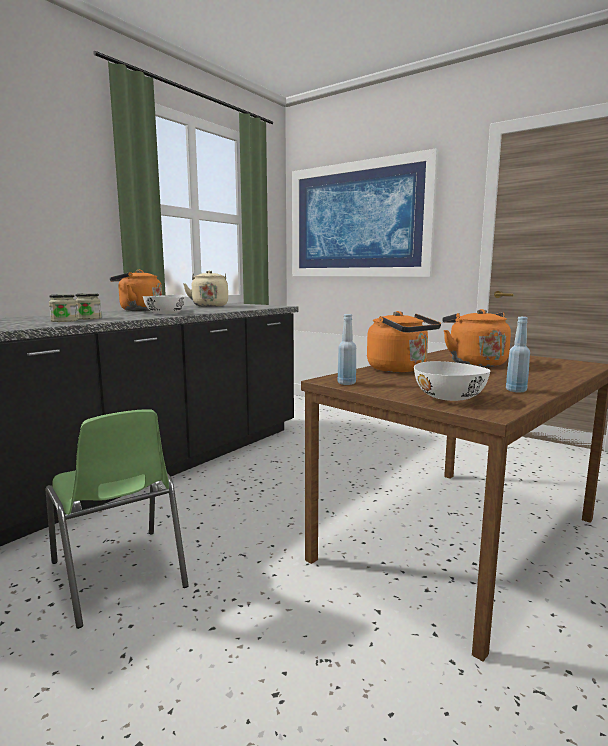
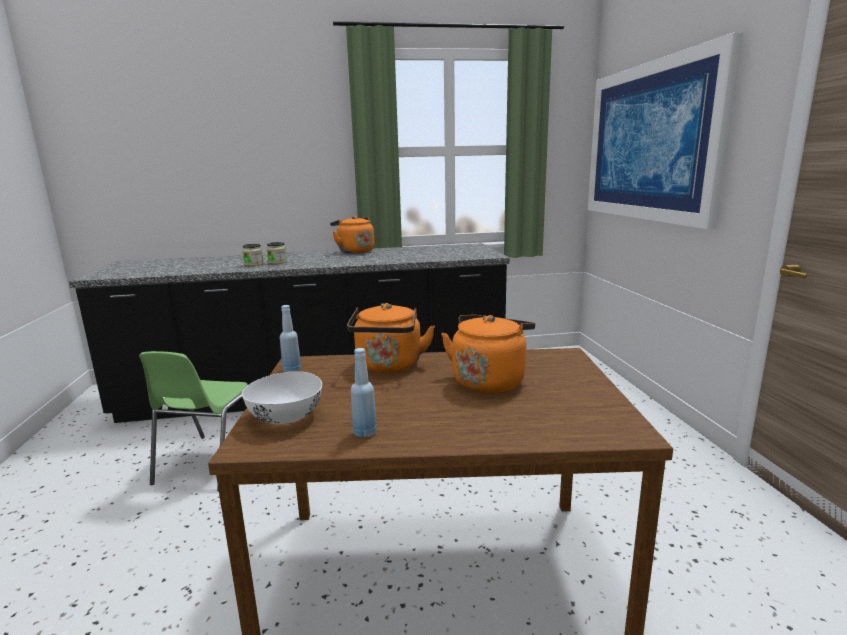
camera: 45 degrees right, 5 degrees up
(165, 314) = (345, 260): white bowl -> none
(209, 305) = (437, 247): beige kettle -> none

